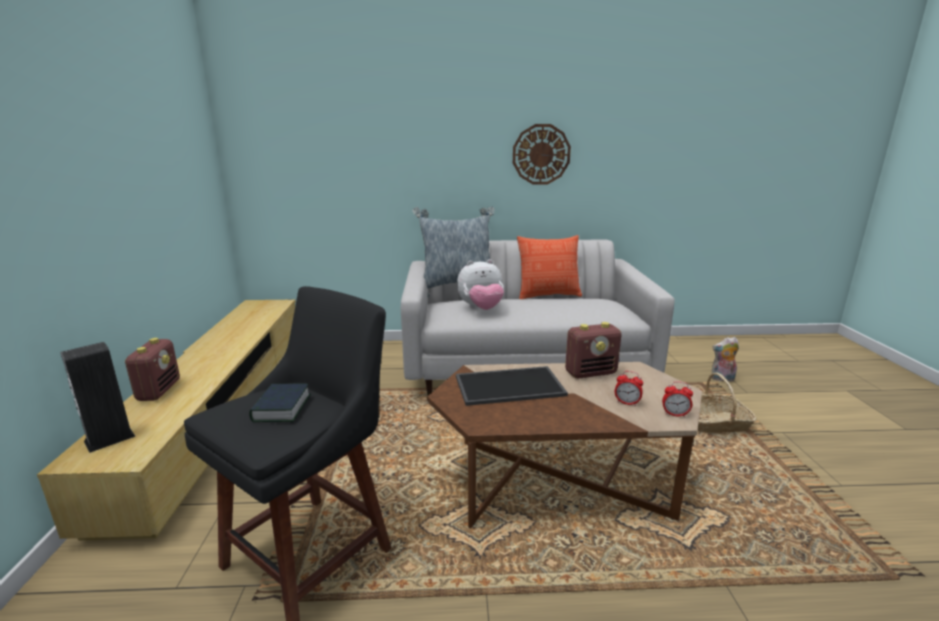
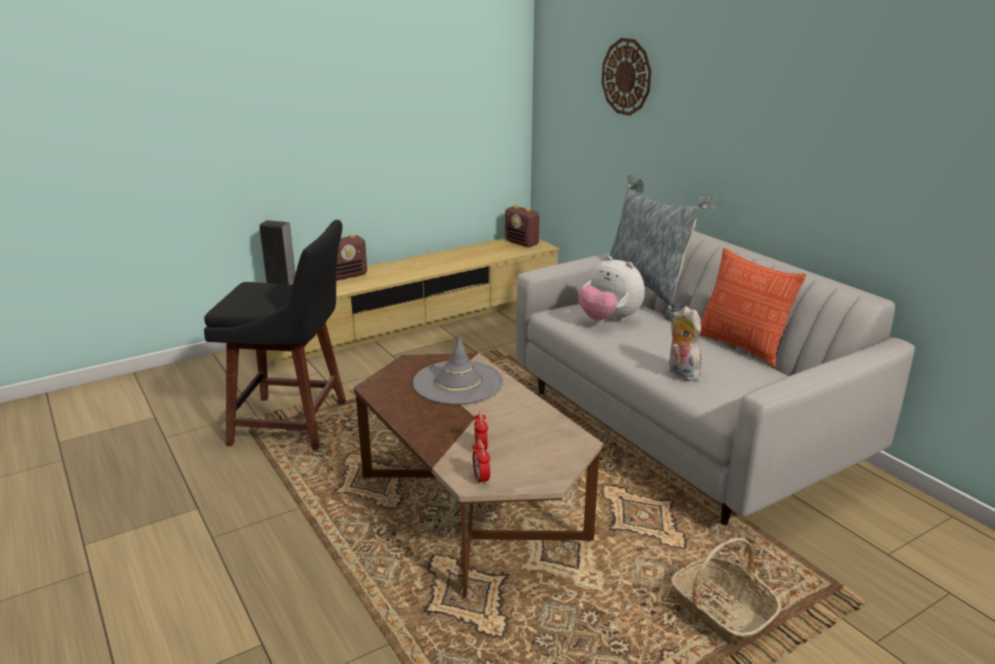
camera: 60 degrees right, 5 degrees up
(281, 408) = (269, 298): book -> none
(510, 385) = (458, 383): tray -> grey hat
(541, 154) = (820, 135): wall clock -> wall clock (626, 76)
(591, 373) = (533, 417): radio -> radio (522, 243)
(722, 379) = (892, 609): plush toy -> plush toy (680, 373)

